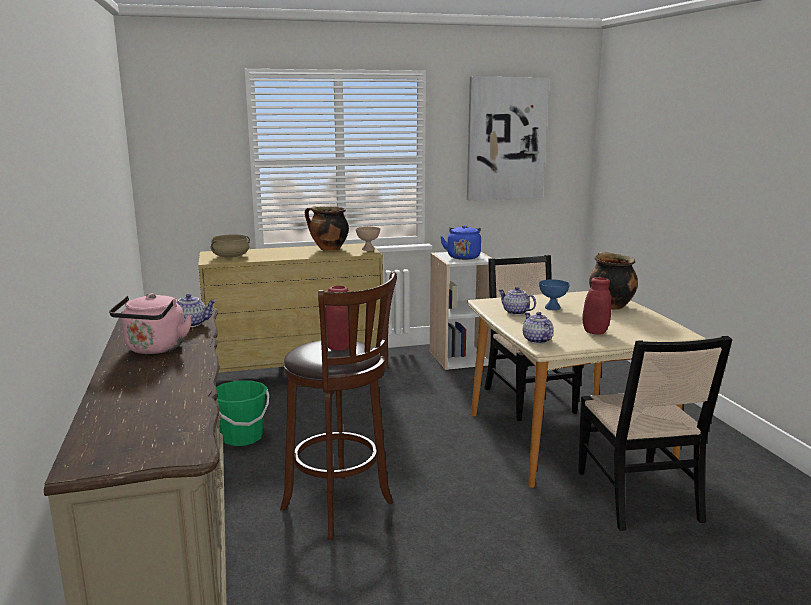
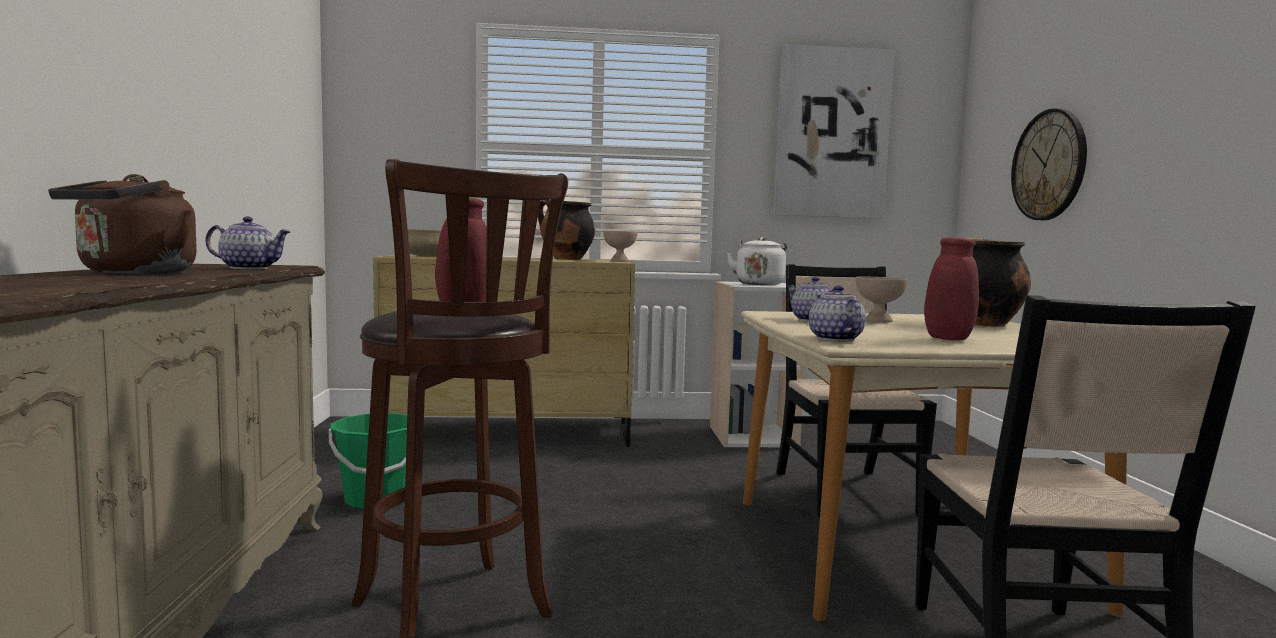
camera: 10 degrees right, 10 degrees down
(154, 349) = (133, 273): pink kettle -> brown kettle
(463, 257) = (759, 284): blue kettle -> white kettle
(552, 308) = (878, 321): blue bowl -> beige bowl
(650, 176) = (1049, 165): none -> wall clock

